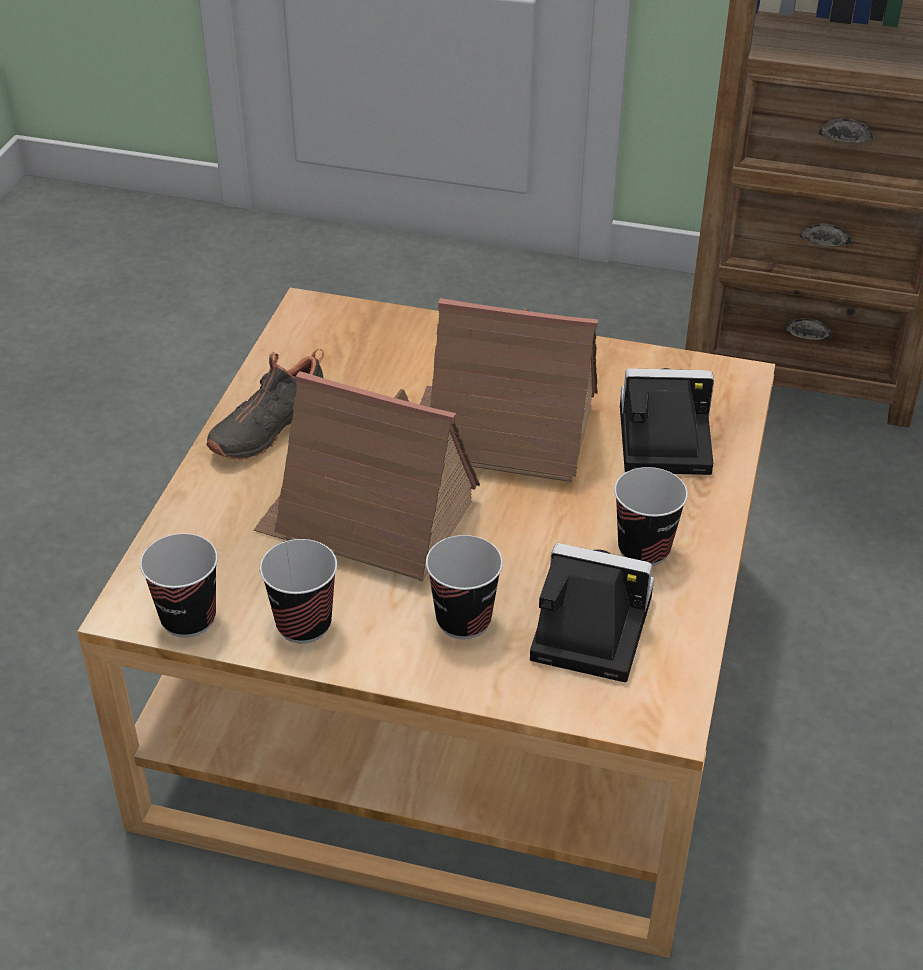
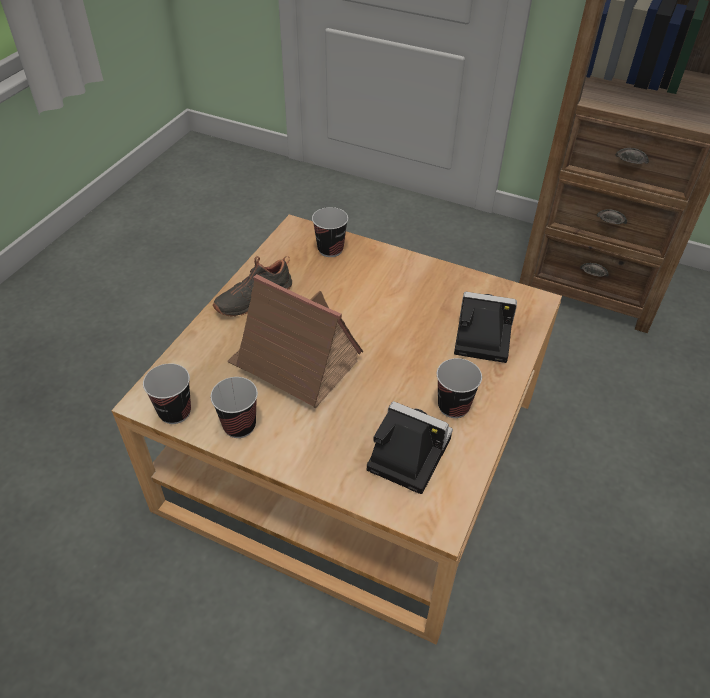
camera: 10 degrees right, 5 degrees up
(463, 620) = (333, 437): cup -> cup (330, 249)
(501, 434) = (386, 320): toy house -> none

